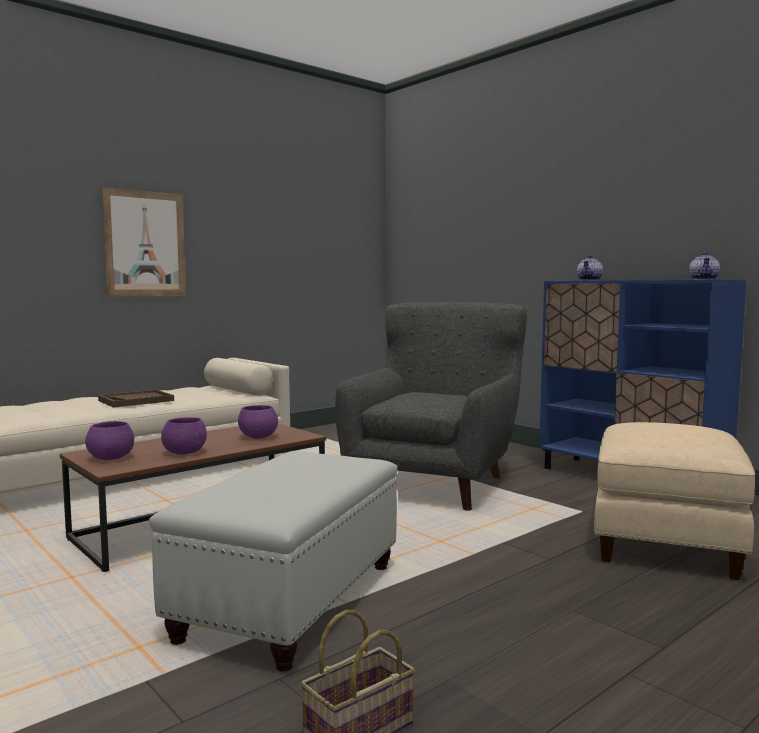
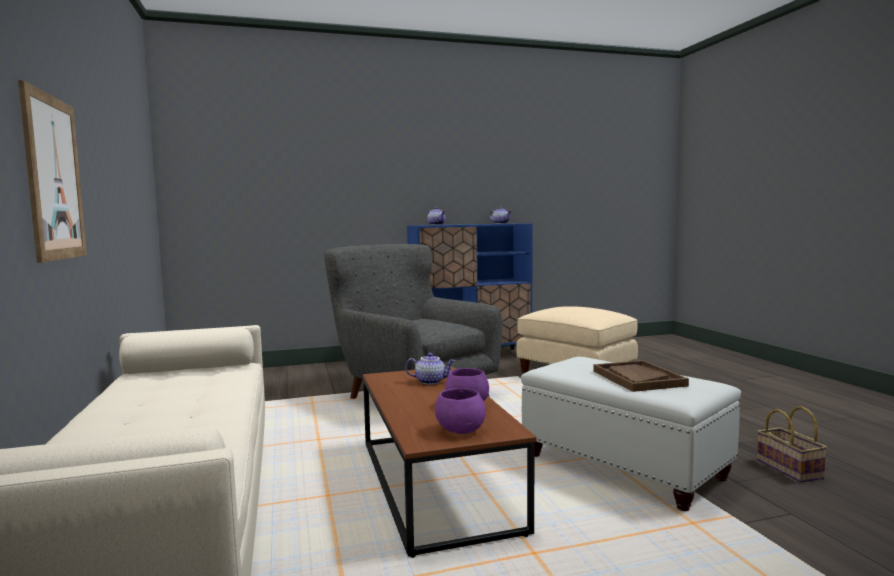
camera: 65 degrees left, 0 degrees up
(136, 400) = (186, 403): brown tray -> brown tray (638, 378)
(258, 437) = (430, 381): purple bowl -> teapot

